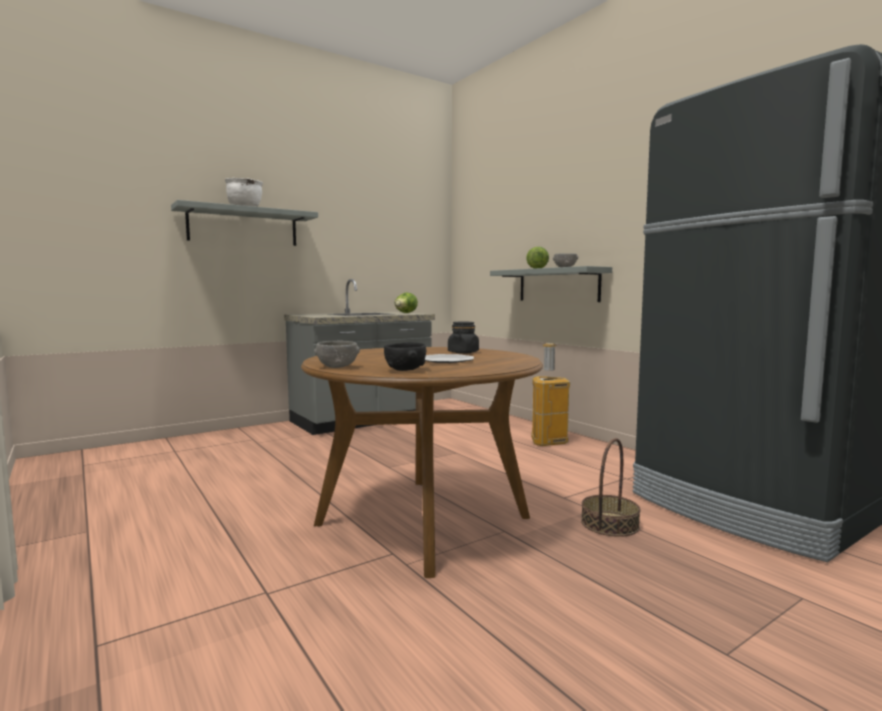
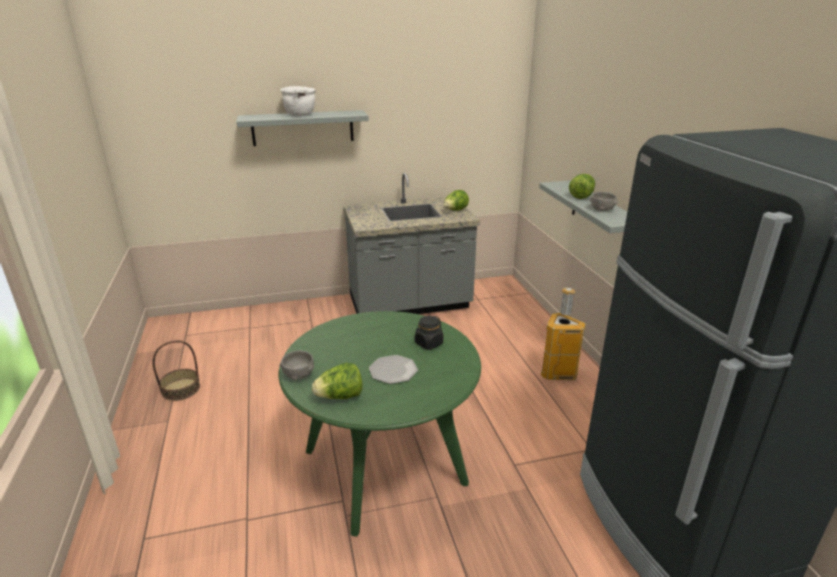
camera: 20 degrees right, 20 degrees up
(405, 370) = (340, 396): black bowl -> lettuce
(423, 520) = (384, 466): brown dining table -> green dining table
(610, 524) = (528, 511): basket -> basket (181, 389)

